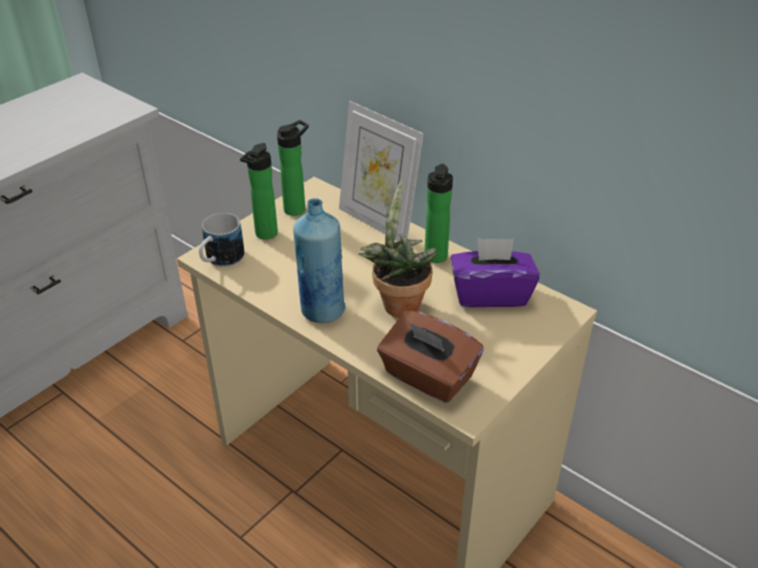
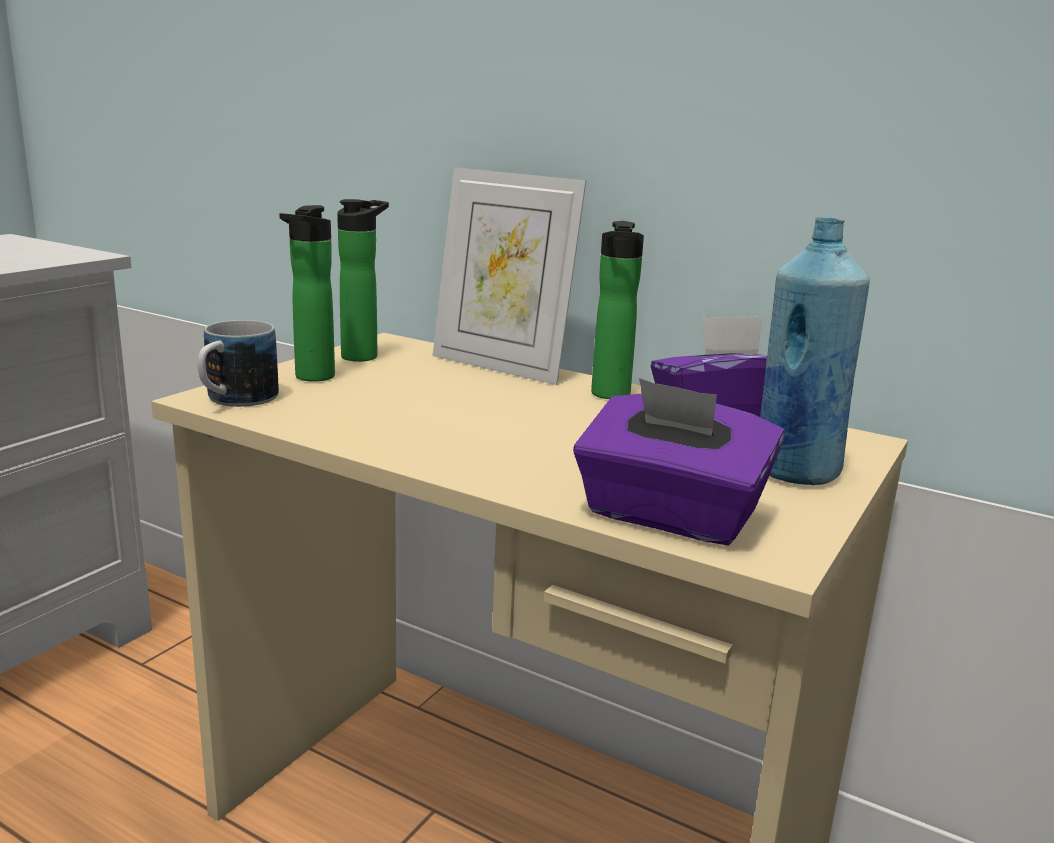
camera: 10 degrees left, 20 degrees down
(322, 310) = (435, 447): blue bottle -> blue bottle (795, 471)
(398, 302) = (571, 437): potted plant -> none
(427, 377) = (670, 516): brown tissue box -> purple tissue box

